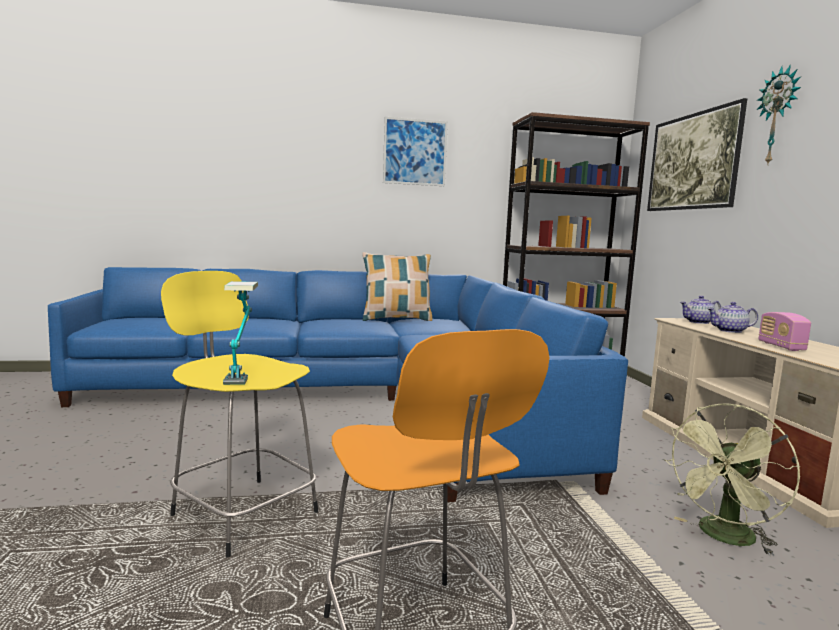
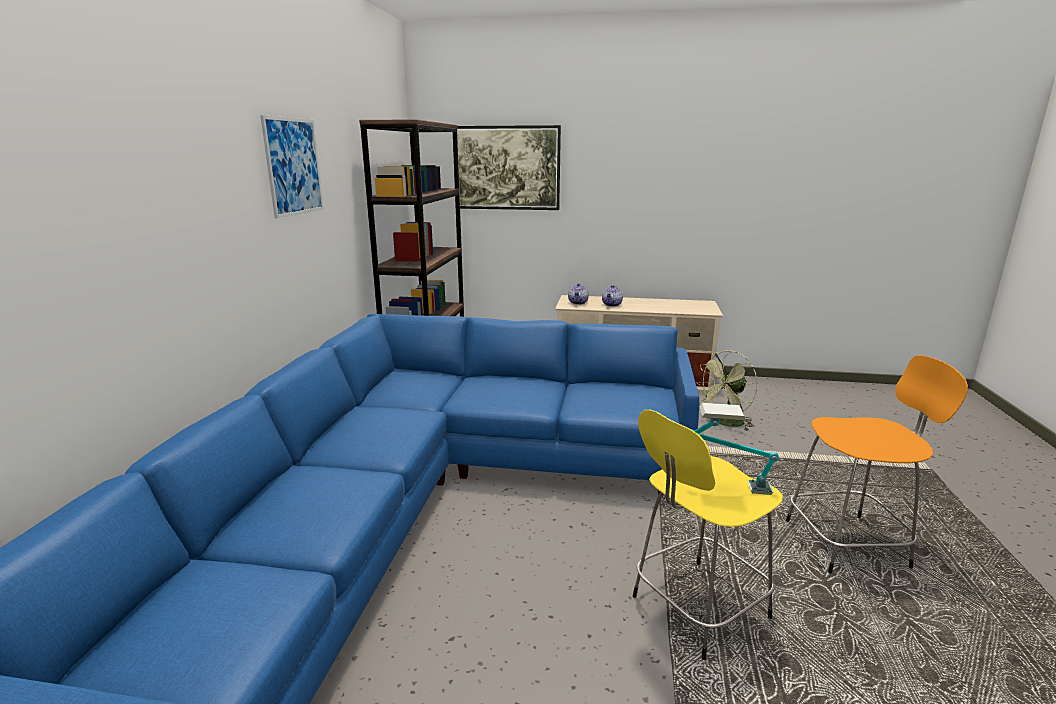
camera: 70 degrees left, 10 degrees up
(396, 319) = (370, 397): pillow -> none
(723, 537) = (726, 423): green fan -> green fan turned 75 degrees clockwise
(778, 116) = (591, 146): wall clock -> none
(781, 346) = (662, 308): radio -> none

